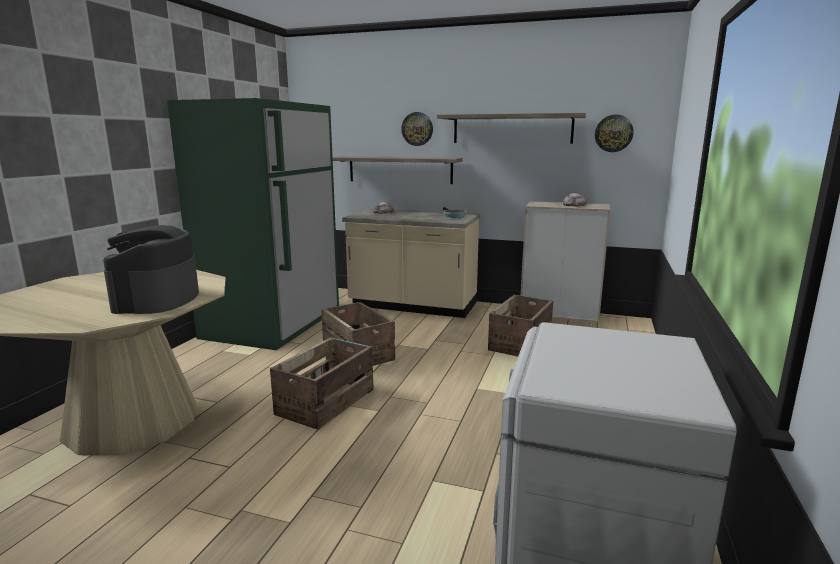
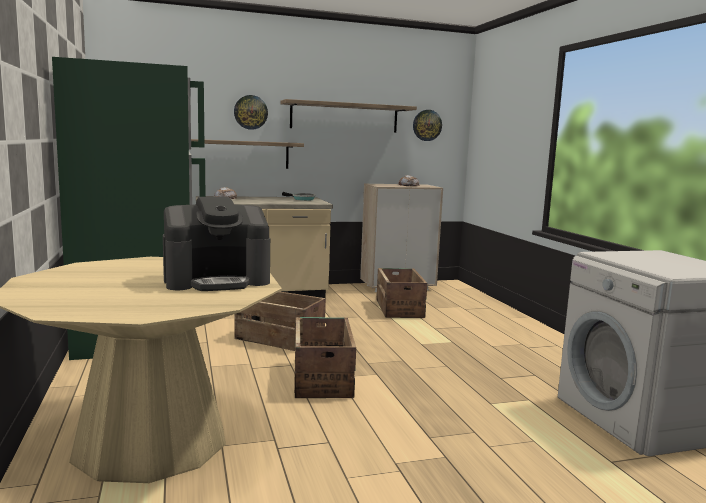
camera: 35 degrees left, 5 degrees down
(157, 299) = (217, 280): coffee machine -> coffee machine turned 75 degrees counterclockwise

